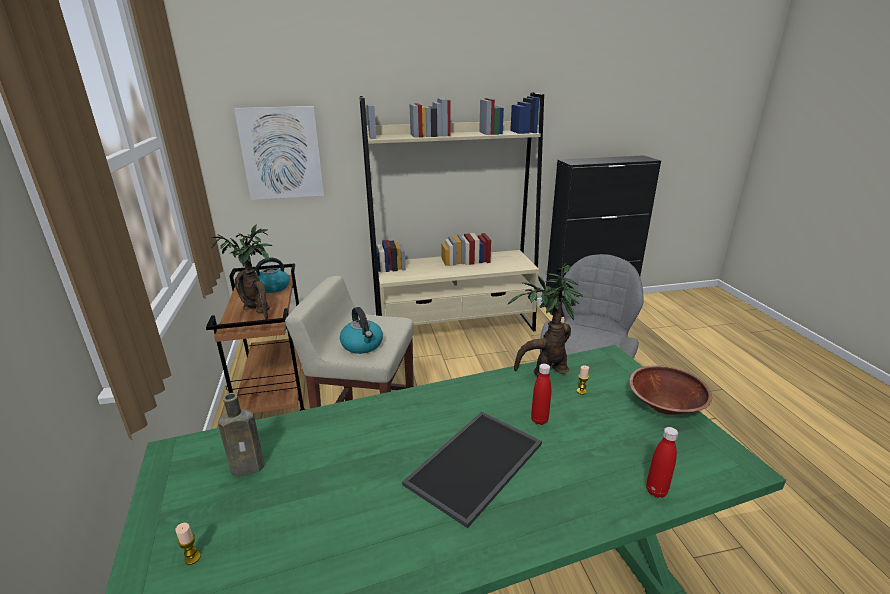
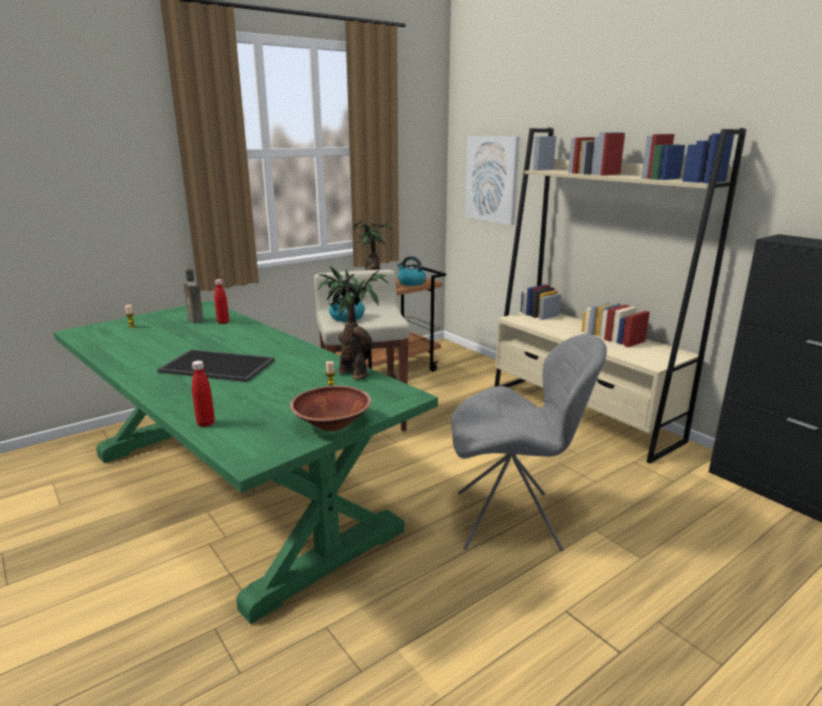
camera: 65 degrees right, 5 degrees down
(539, 420) = (278, 378): red bottle -> red bottle (223, 322)

